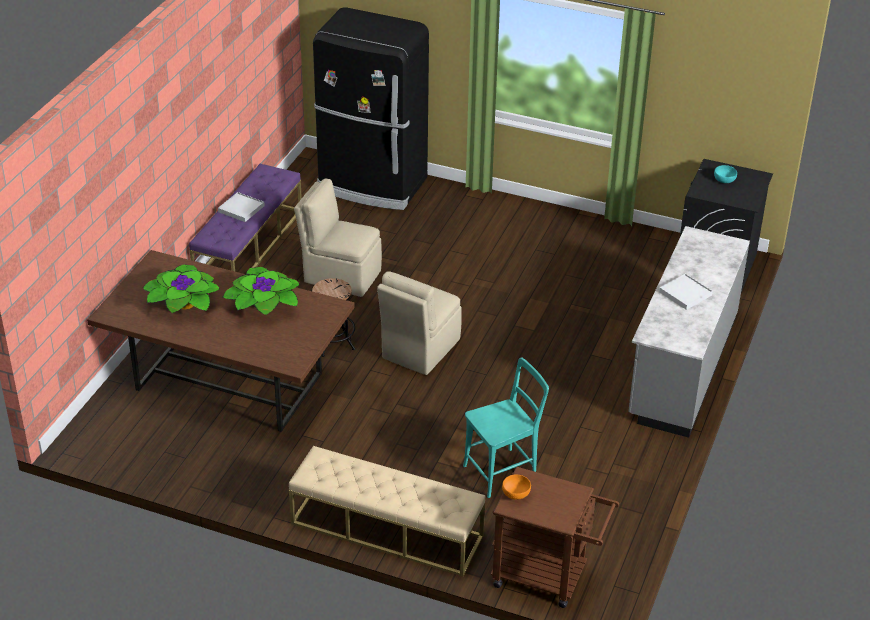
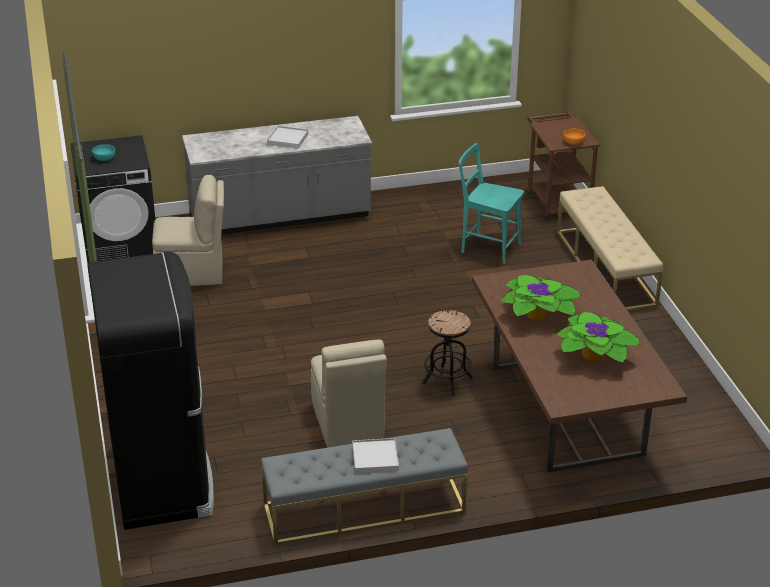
camera: 125 degrees left, 5 degrees down
(249, 245) = (364, 508): purple bench -> grey bench
(419, 350) = (401, 334): beige chair -> beige chair (192, 273)

